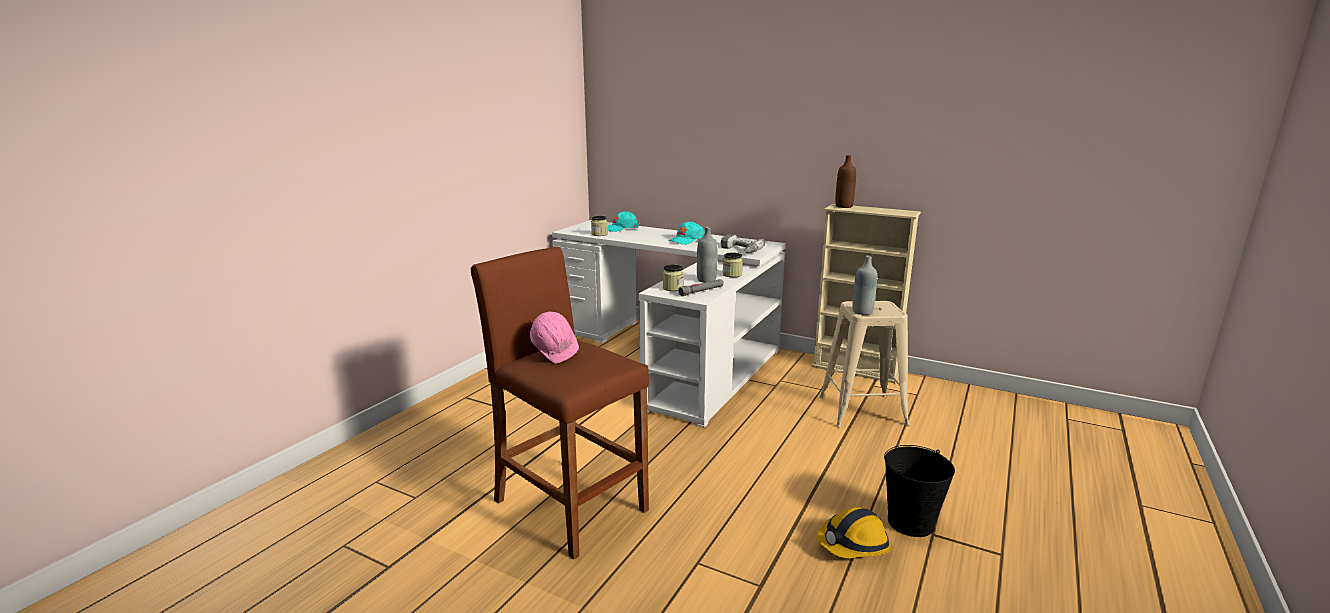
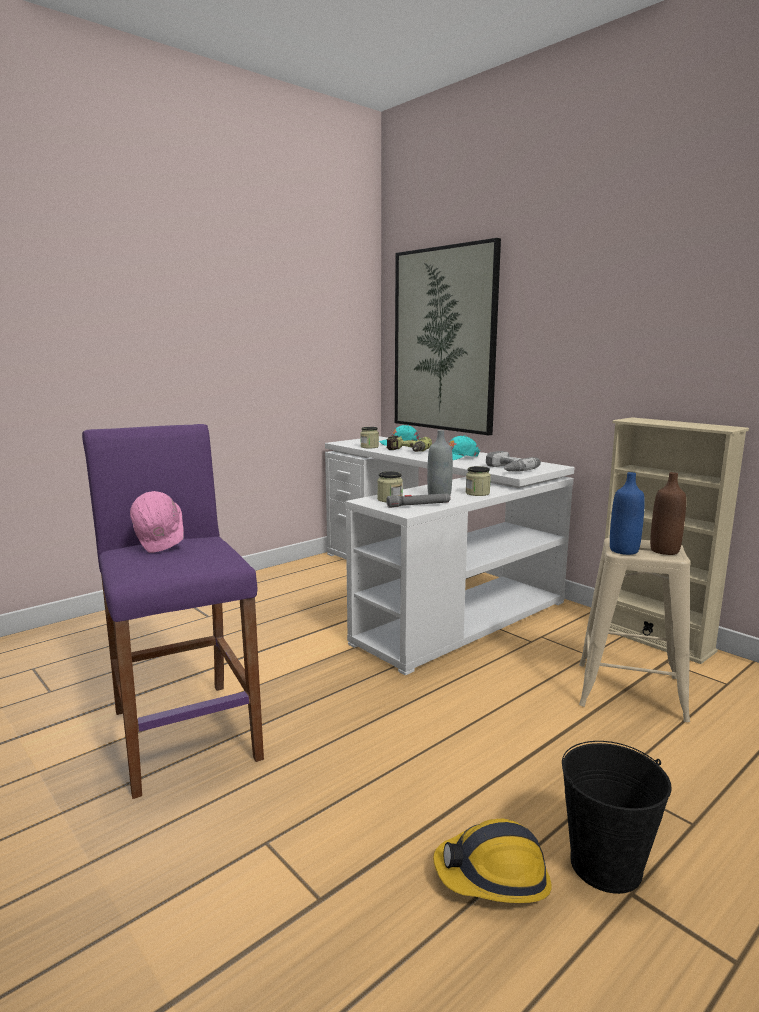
camera: 20 degrees right, 5 degrees down
(570, 505) = (184, 733): brown stool -> purple stool
(637, 236) = (406, 451): none -> power drill
(656, 135) = (444, 340): none -> picture
(844, 206) = (642, 419): brown bottle -> brown bottle (664, 551)
(862, 312) = (624, 550): grey bottle -> blue bottle

